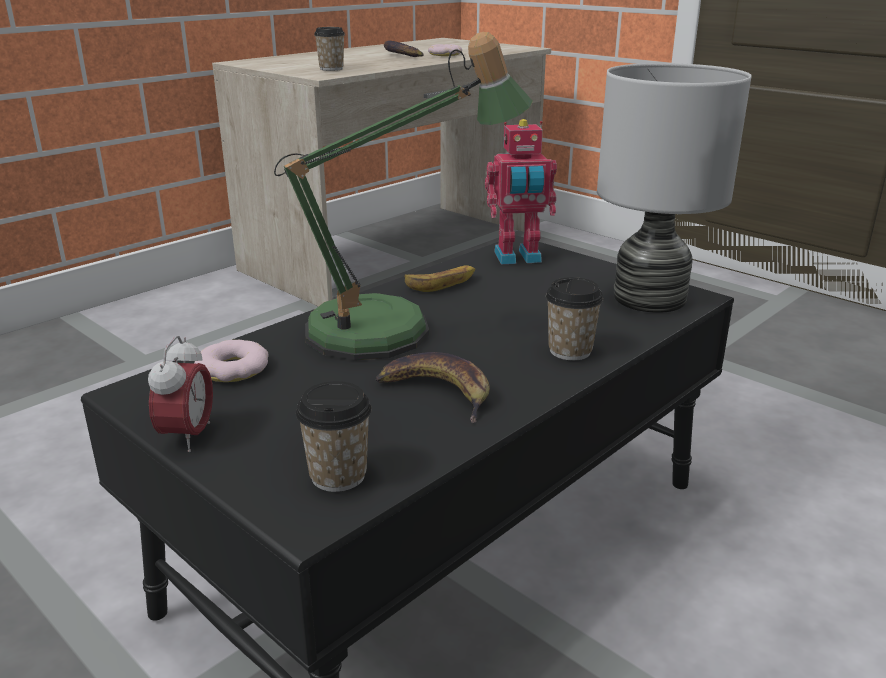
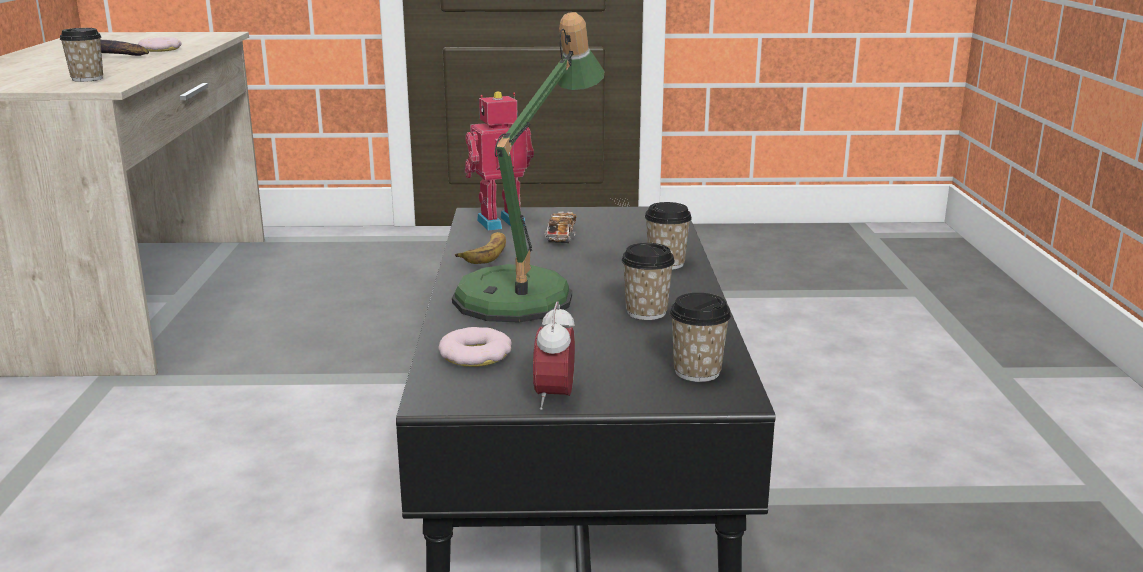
camera: 45 degrees left, 5 degrees down
(188, 437) = (555, 398): alarm clock -> alarm clock turned 135 degrees counterclockwise
(438, 392) = (646, 312): banana -> cup
(518, 258) = (500, 222): toy robot -> toy robot turned 150 degrees counterclockwise
(538, 288) = (561, 236): none -> toy car
(649, 298) = (643, 221): grey table lamp -> none

